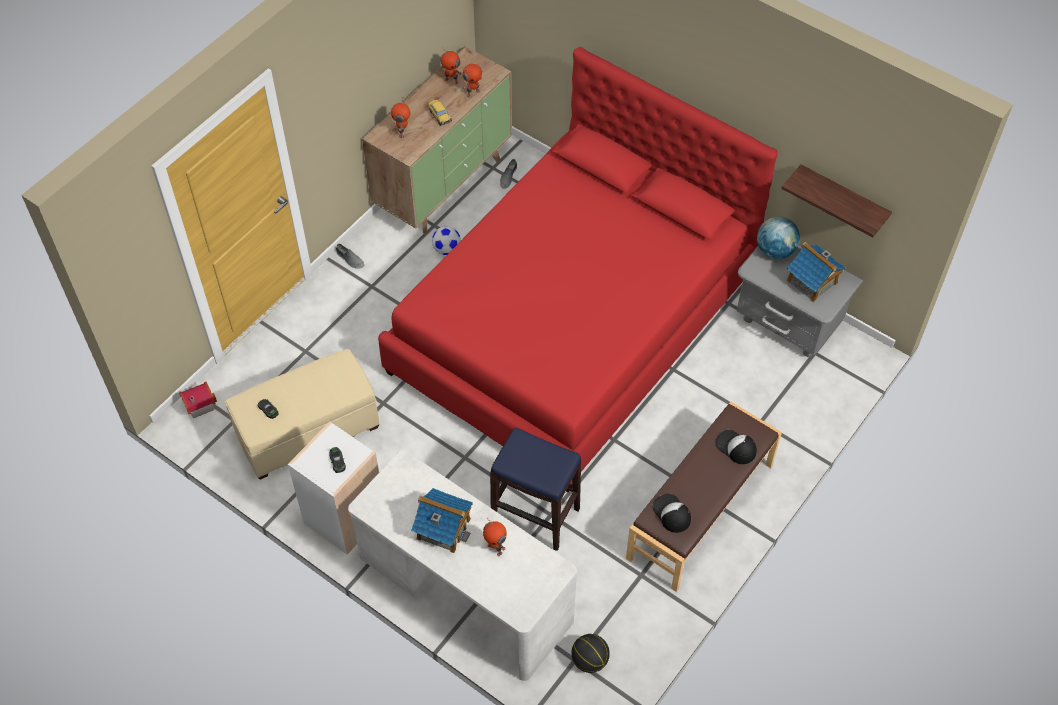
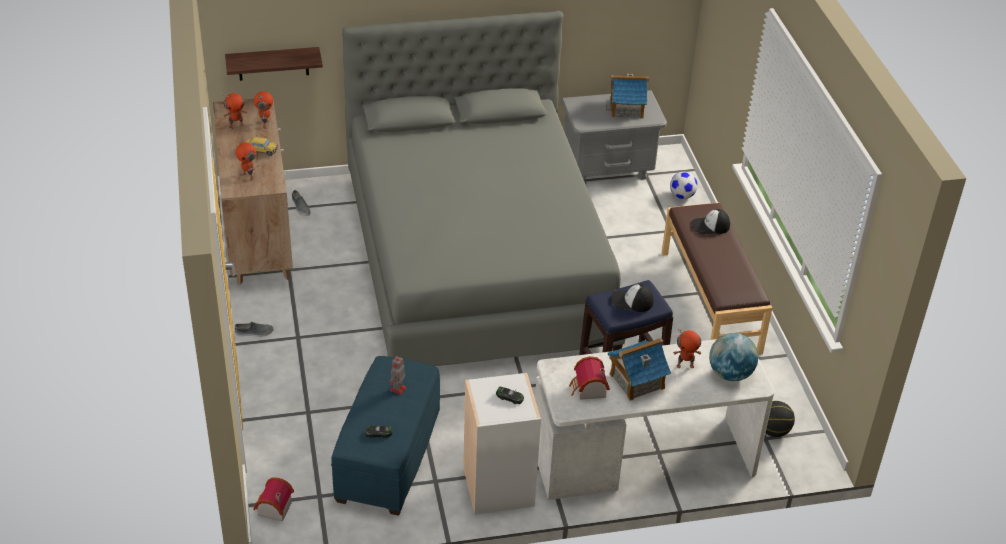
camera: 50 degrees left, 15 degrees down
(307, 432) = (389, 458): beige ottoman -> blue ottoman
(323, 387) = (397, 389): none -> toy robot
(401, 504) = (588, 390): none -> toy house
(447, 249) = (321, 277): football -> football (682, 196)
(573, 323) = (477, 259): red bed -> grey bed
(671, 513) = (730, 286): cap -> cap (631, 301)
(775, 250) = (581, 106): globe -> globe (730, 374)
(842, 199) = (619, 25): shelf -> shelf (273, 63)

